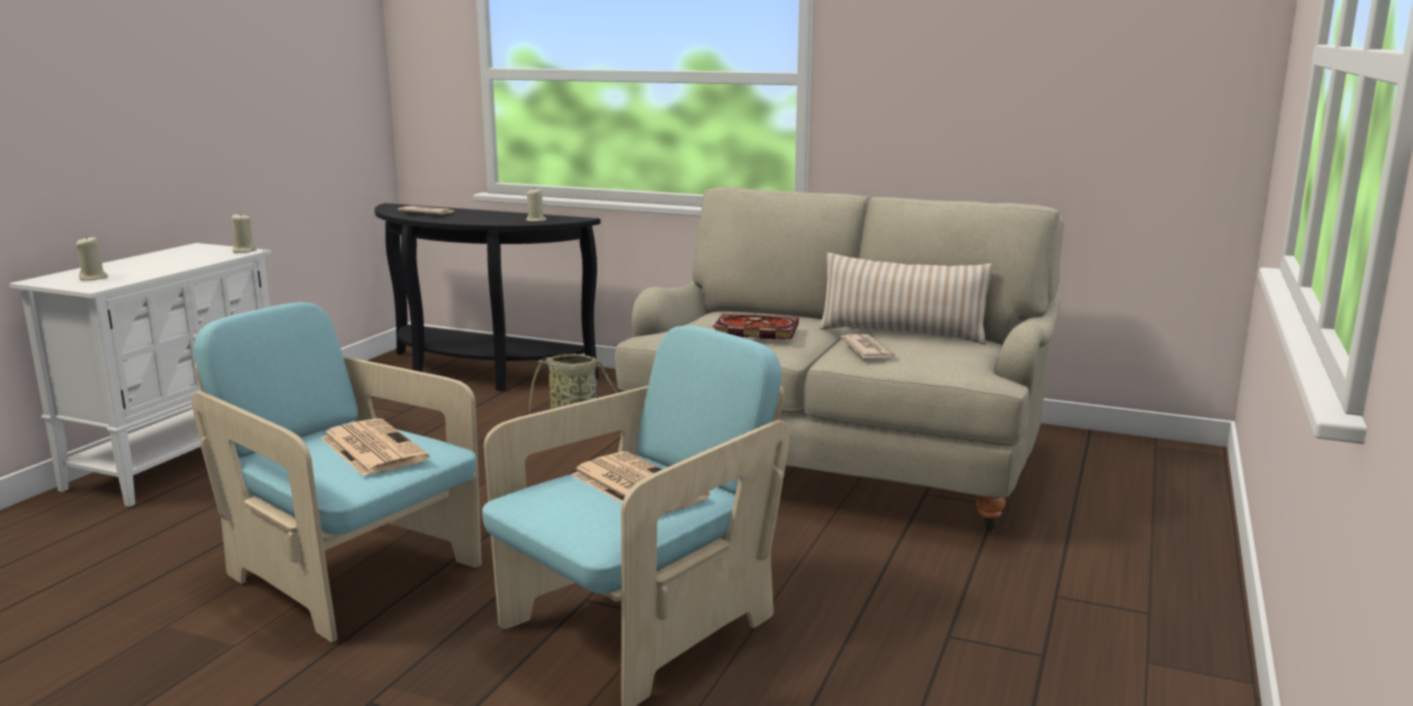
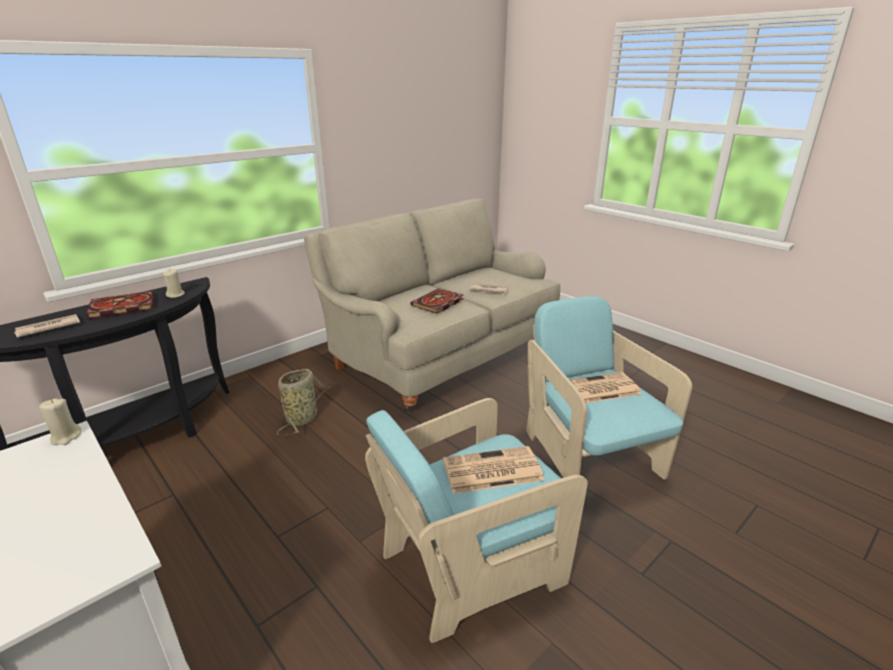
camera: 65 degrees left, 10 degrees up
(93, 278) = (58, 563): beige candle -> none
(487, 216) = (120, 308): none -> book
(901, 333) = (464, 278): beige pillow -> none

